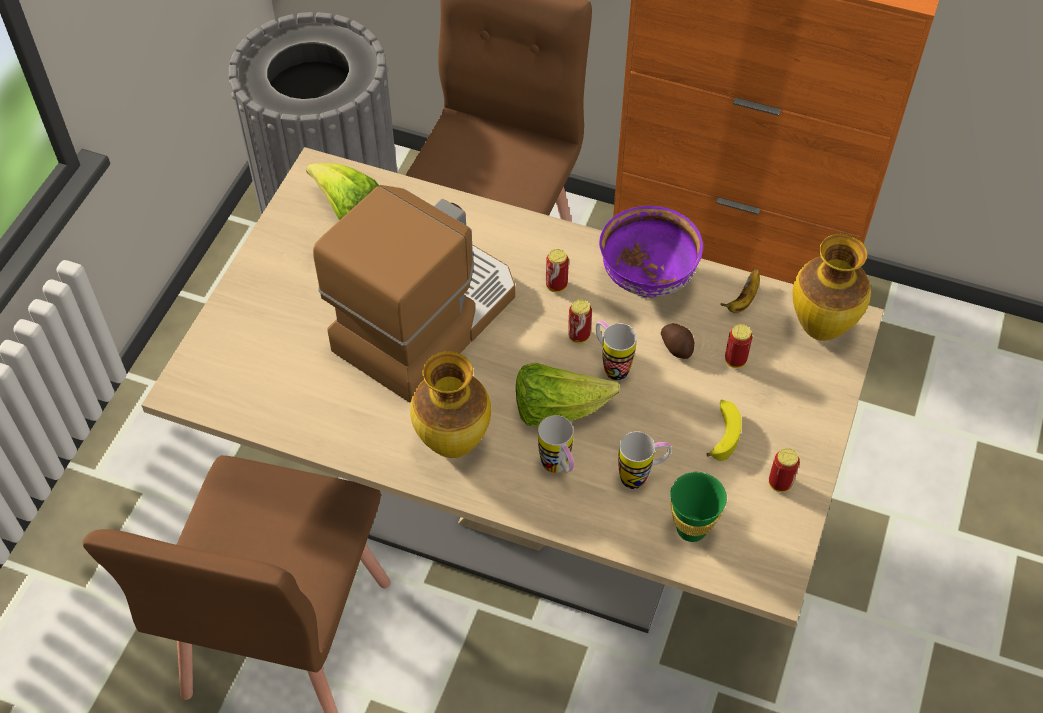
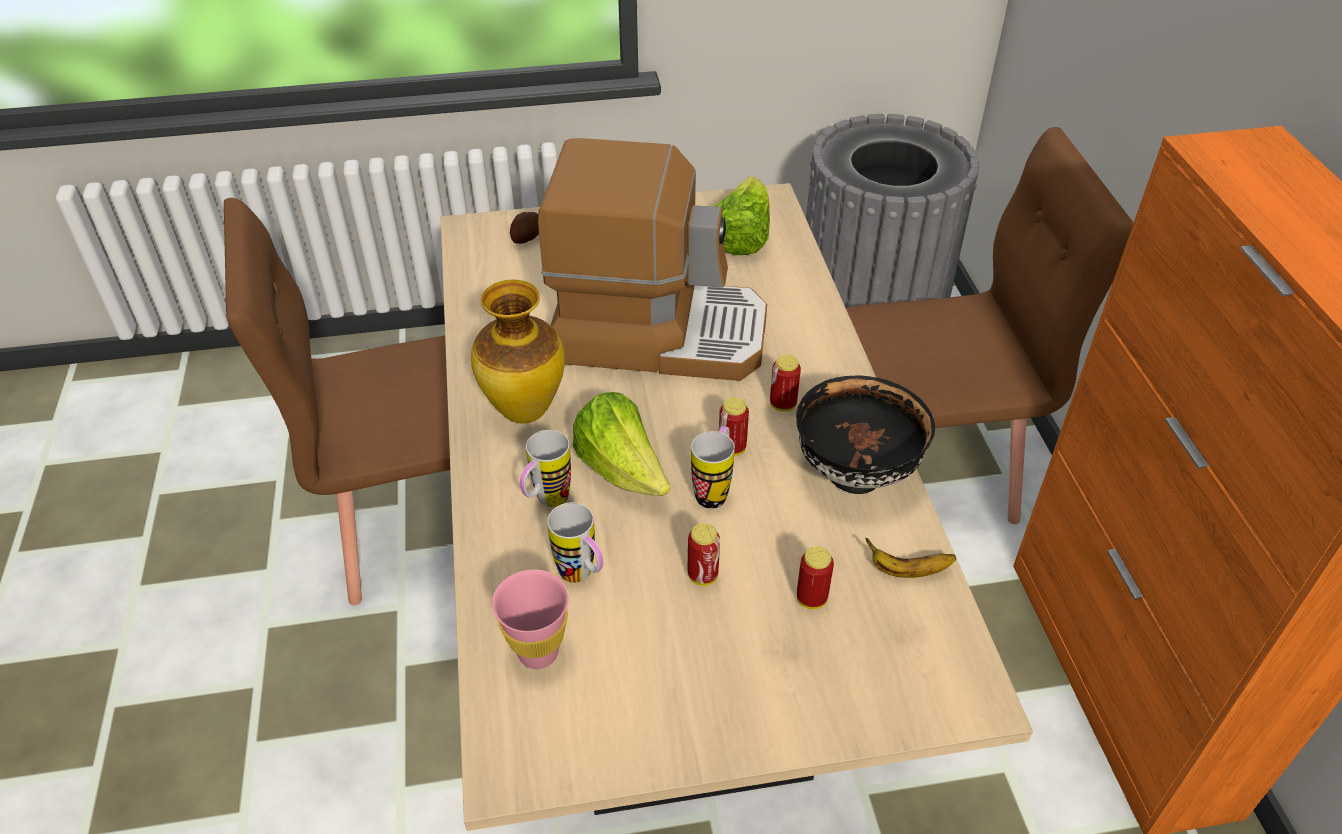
camera: 60 degrees right, 10 degrees down
(646, 281) = (854, 473): purple bowl -> black bowl
(677, 346) = (786, 536): potato -> potato (528, 237)
(691, 529) = (538, 653): green cup -> pink cup
(722, 433) = (694, 628): banana -> none
(780, 483) = (661, 718): can -> can (702, 575)
(821, 327) = (937, 669): vase -> none

